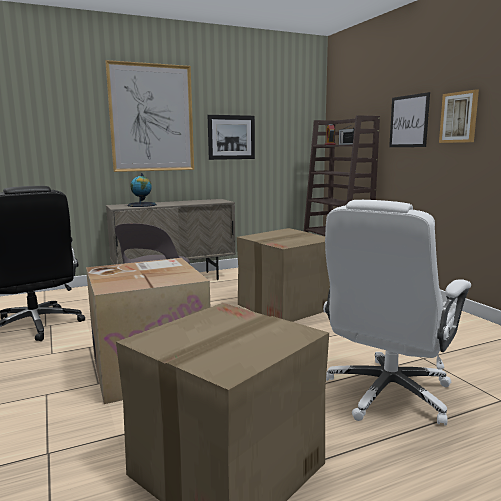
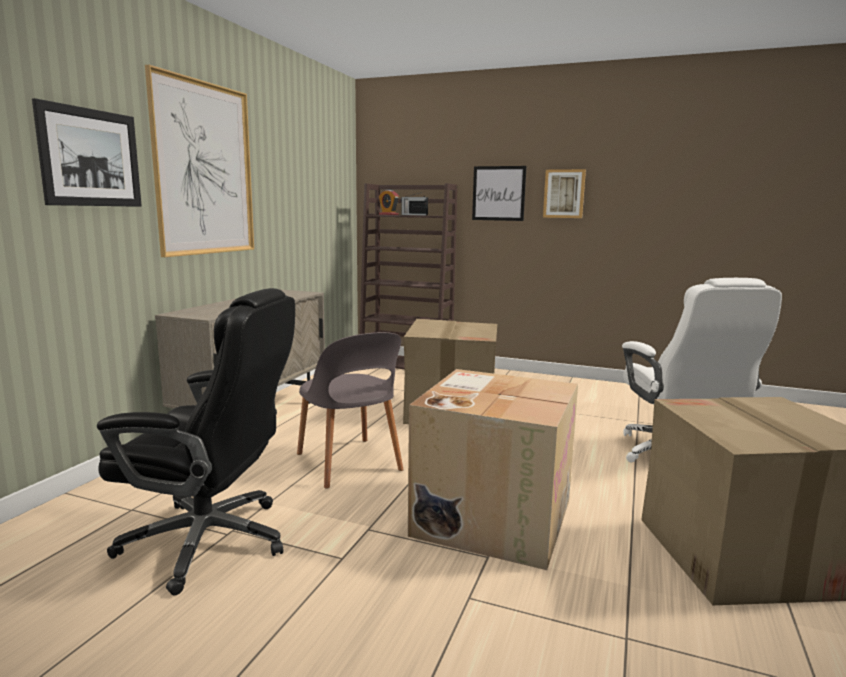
camera: 45 degrees left, 0 degrees up
(142, 205) = (221, 308): globe -> none
(231, 137) = (285, 202): picture -> picture (91, 158)

